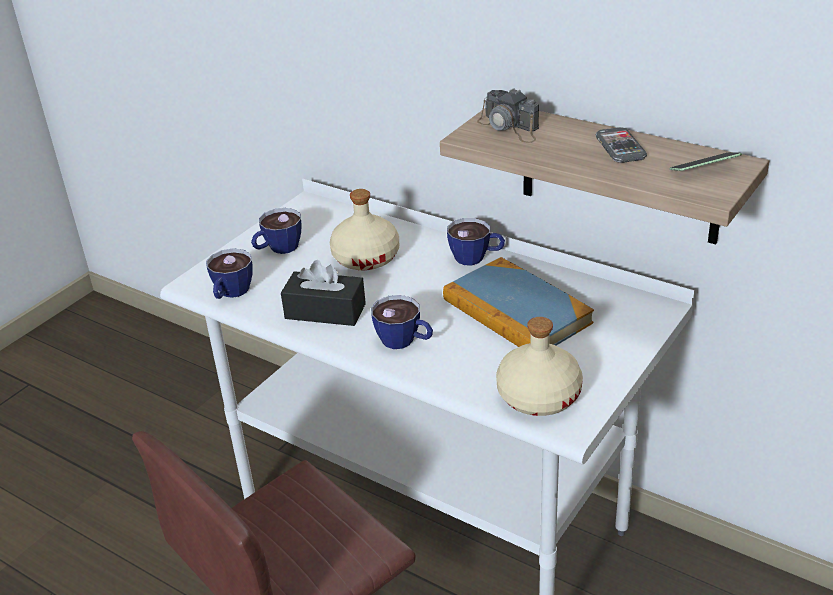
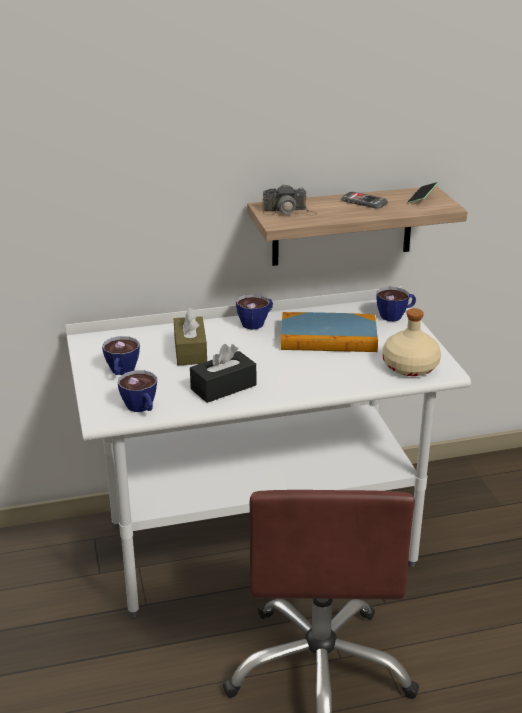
camera: 50 degrees left, 5 degrees down
(366, 257) = (190, 351): beige bottle -> brown tissue box
(405, 341) = (299, 378): cup -> cup (395, 315)

